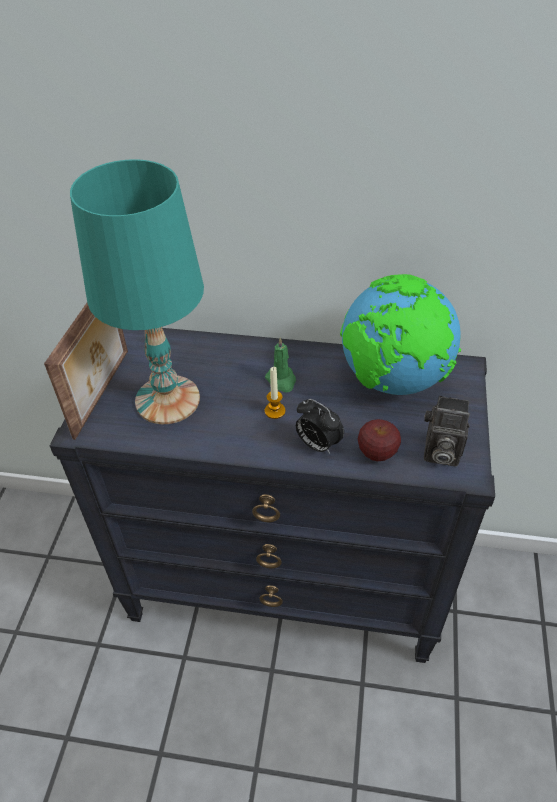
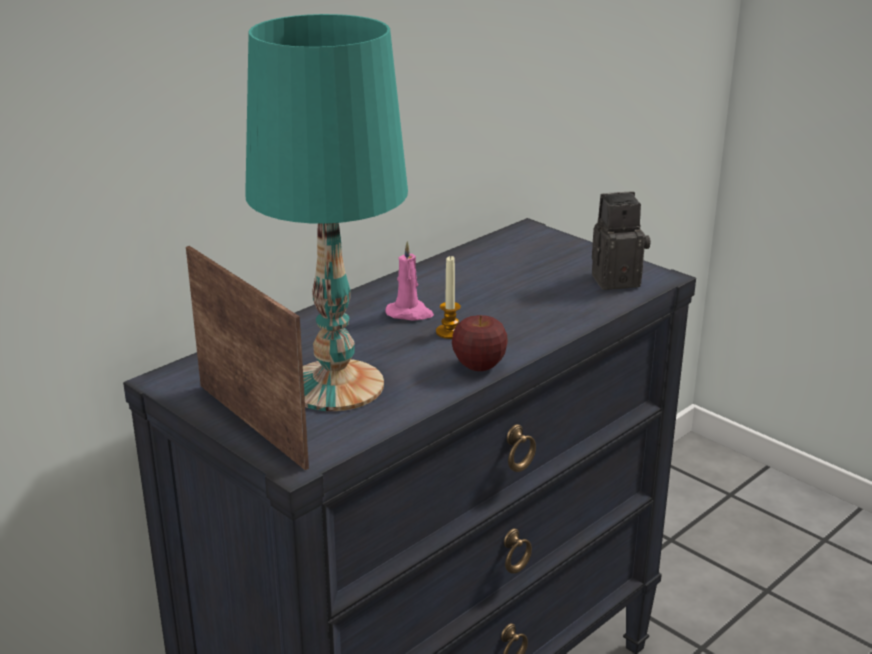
camera: 55 degrees left, 20 degrees down
(281, 380) = (410, 313): green candle -> pink candle
(317, 444) = (529, 327): alarm clock -> none
(377, 452) = (580, 304): apple -> apple (479, 365)
(393, 380) = (496, 263): globe -> none
(439, 453) = (617, 279): camera -> camera turned 150 degrees counterclockwise

